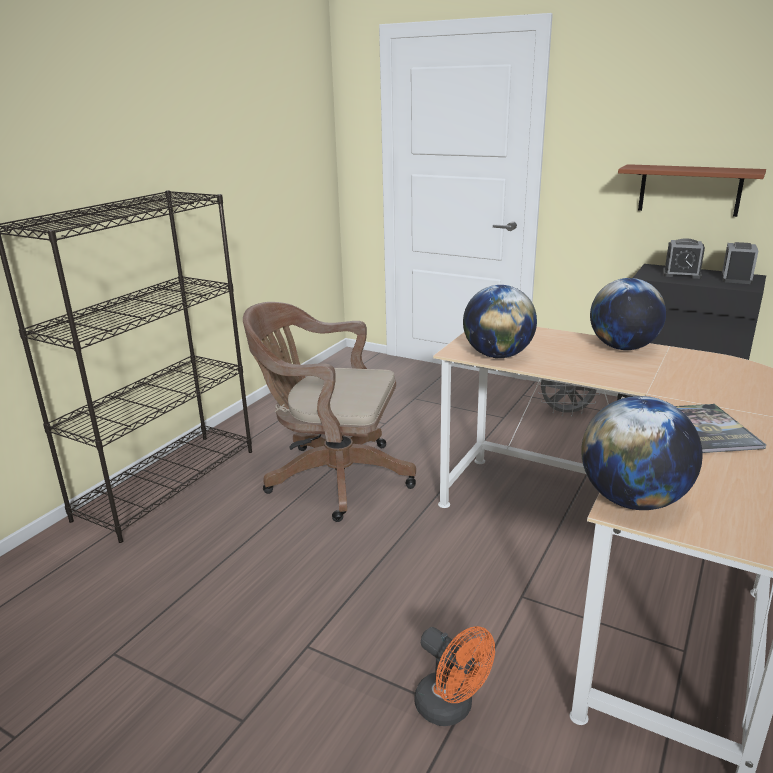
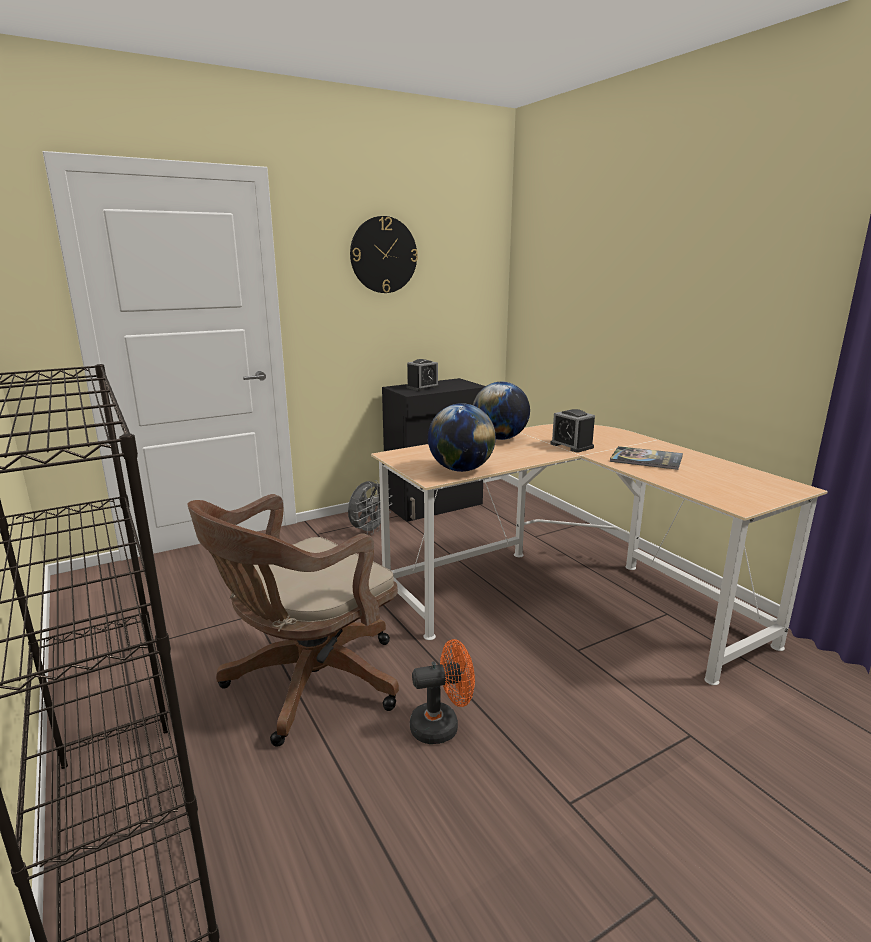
camera: 60 degrees left, 5 degrees down
(451, 709) = (685, 738): orange fan -> orange fan (442, 725)
(632, 500) = (729, 501): globe -> none
(677, 105) = (383, 255): none -> wall clock
(689, 190) = (402, 322): brown shelf -> none
(736, 278) = (453, 383): alarm clock -> alarm clock (571, 446)

